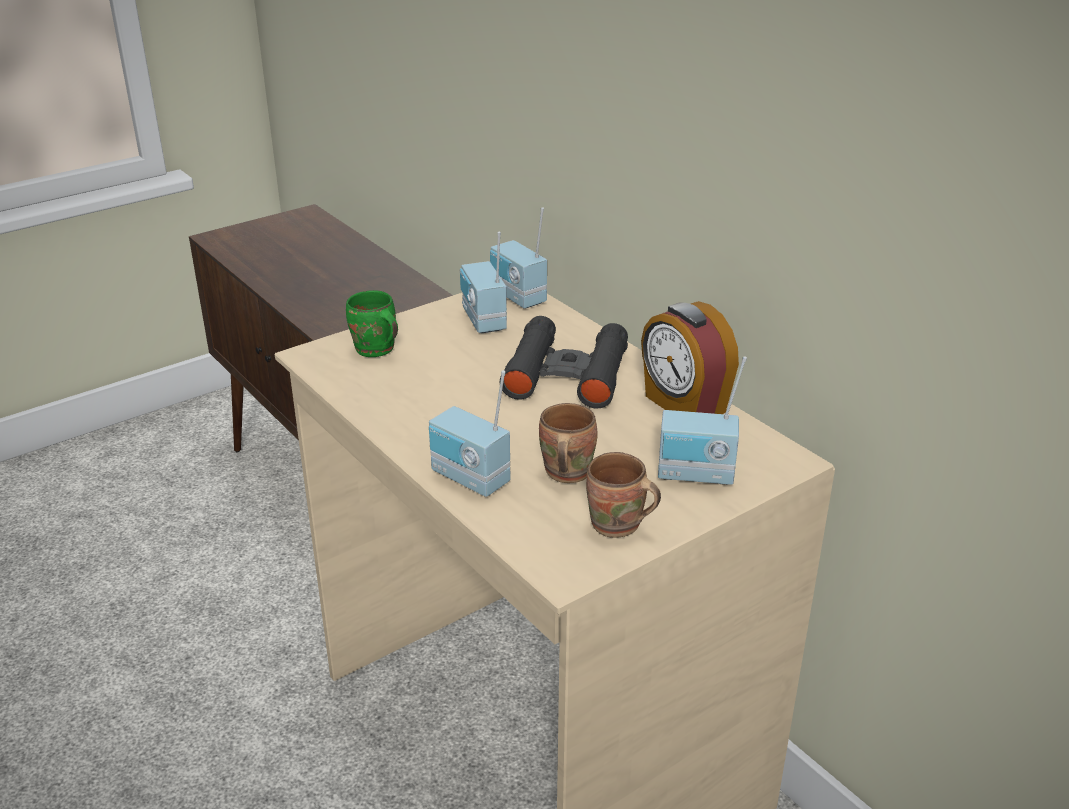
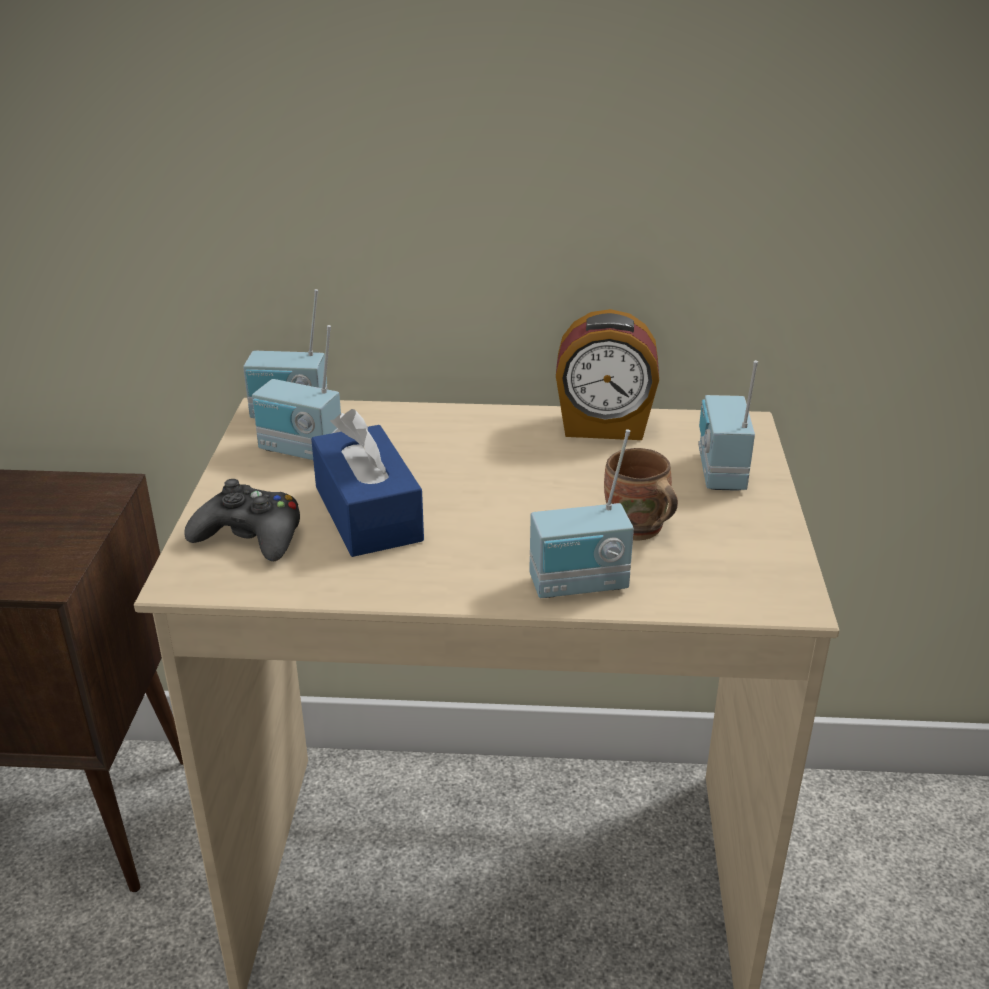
camera: 50 degrees left, 0 degrees up
(374, 351) = (250, 536): green mug -> black game controller
(447, 373) = (368, 513): none -> blue tissue box
(566, 374) = (470, 454): black binoculars -> none
(617, 527) = (751, 543): brown mug -> none
(695, 476) = (718, 472): radio -> radio turned 135 degrees clockwise

